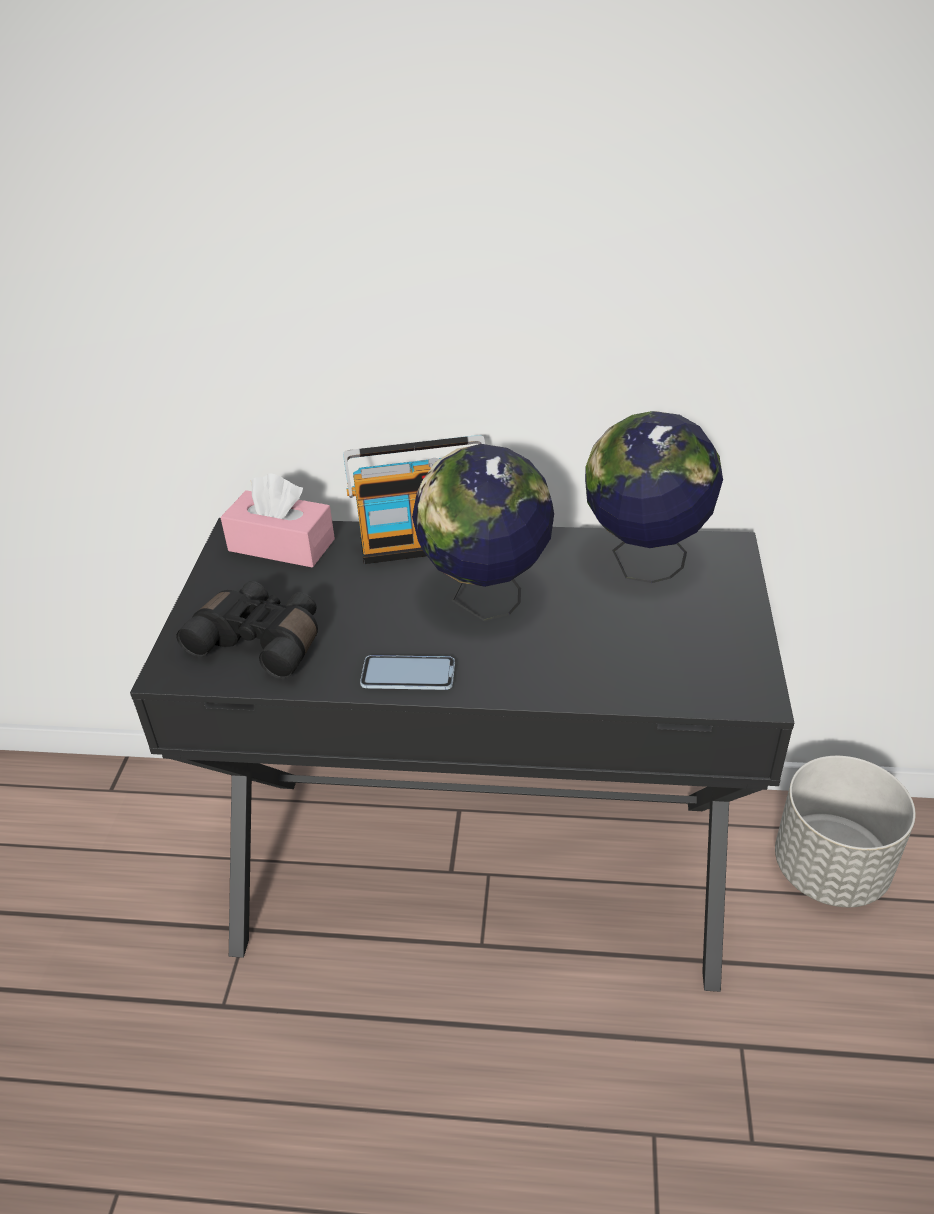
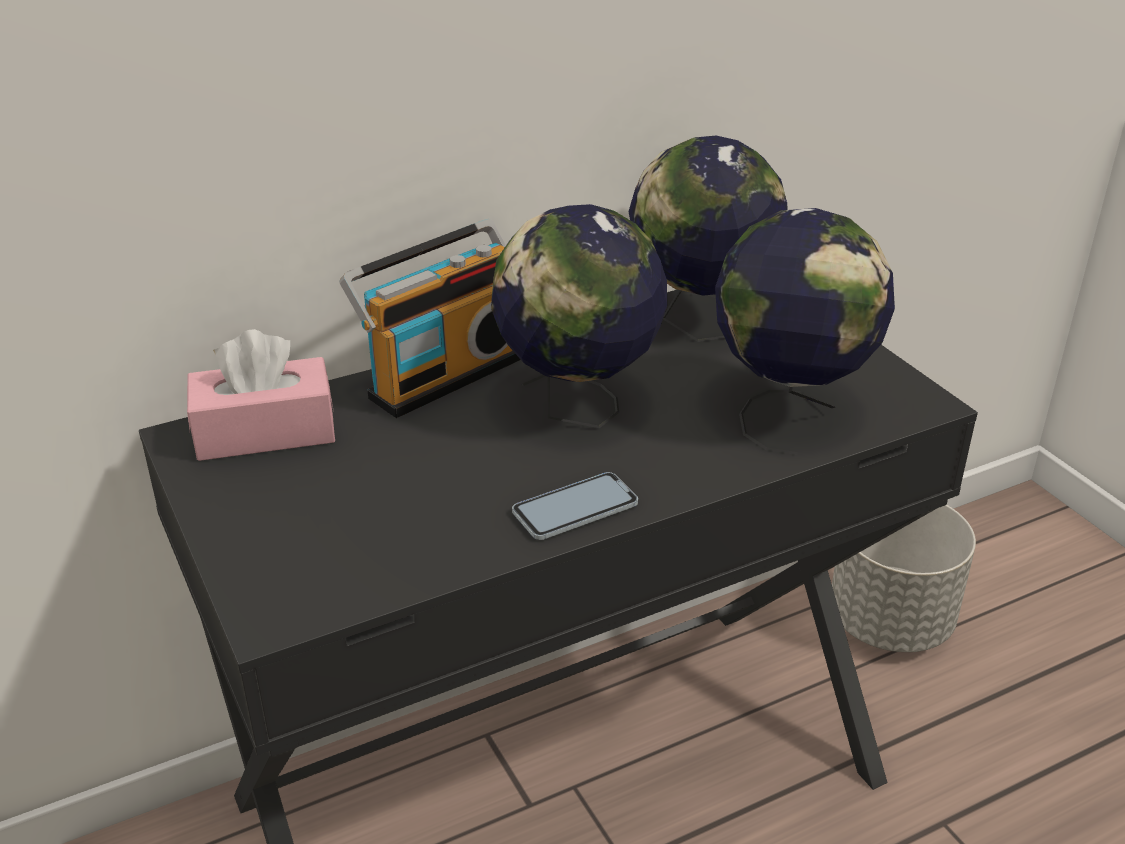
camera: 35 degrees left, 5 degrees down
(262, 641) = (358, 540): black binoculars -> none
(634, 662) = (789, 412): none -> globe

